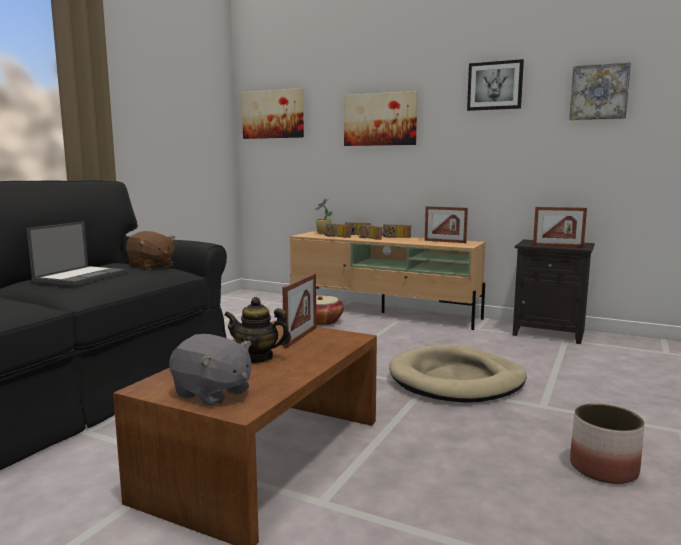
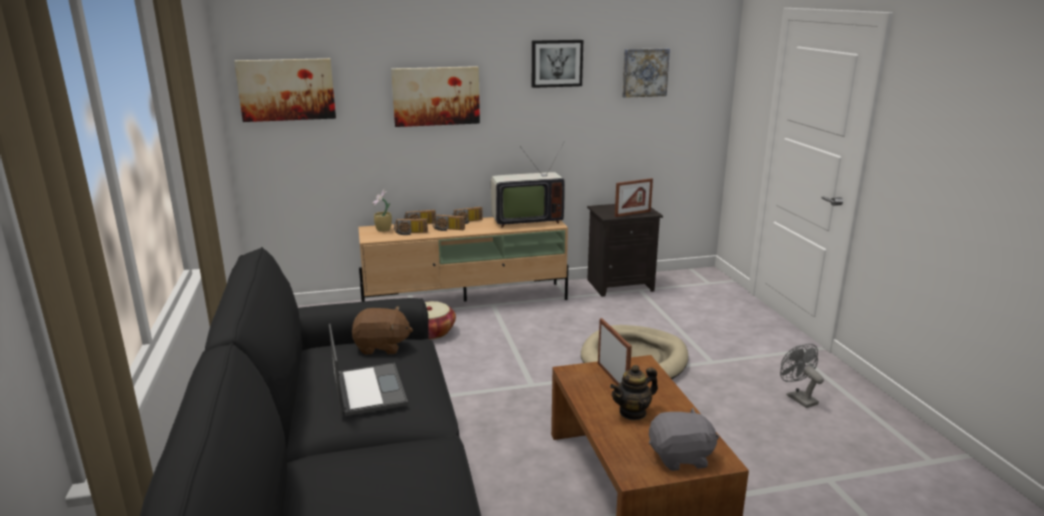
camera: 40 degrees left, 10 degrees up
(445, 241) = (525, 220): picture frame -> television
(603, 469) = (798, 398): planter -> grey fan

